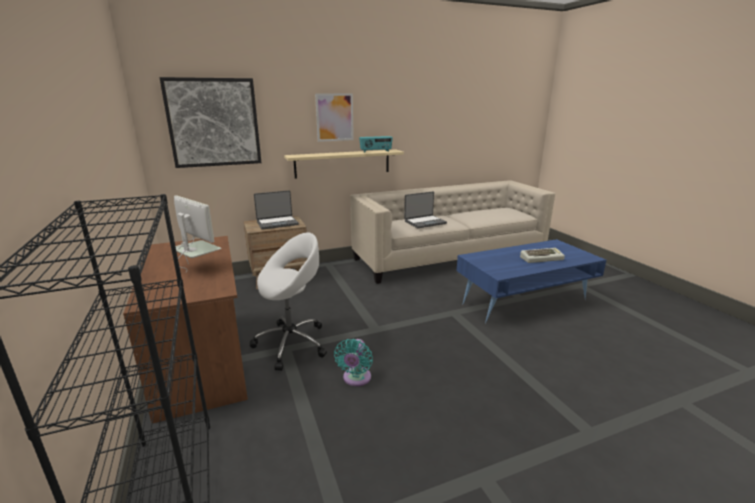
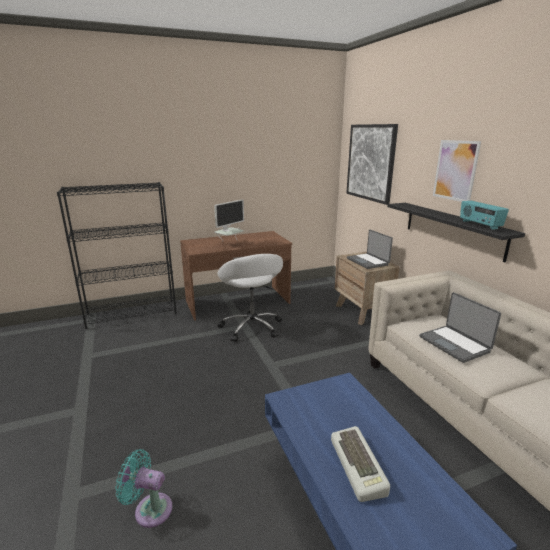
camera: 90 degrees right, 0 degrees up
(343, 163) = (452, 229): beige shelf -> black shelf
(356, 379) = (201, 356): turquoise fan -> turquoise fan (150, 509)

